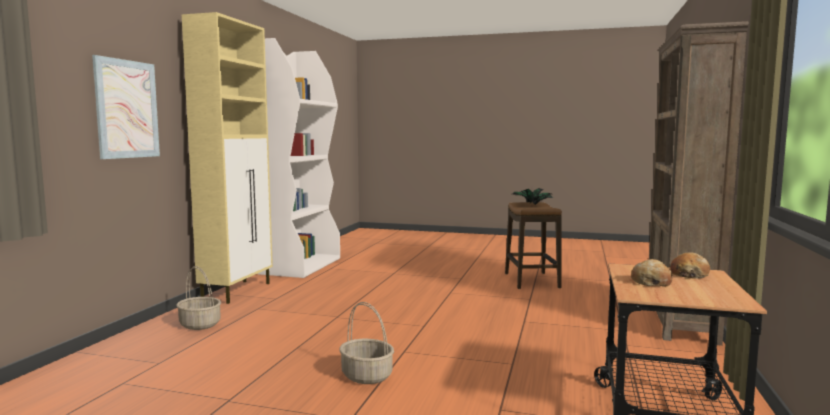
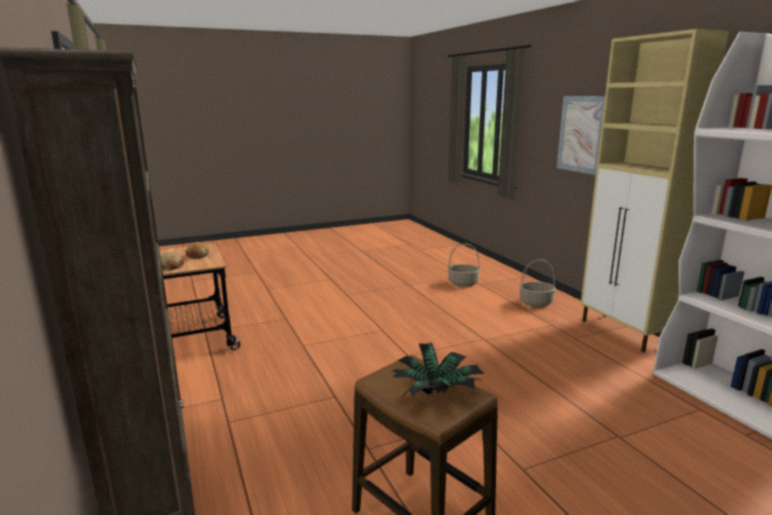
camera: 140 degrees right, 10 degrees up
(367, 376) = (374, 311): basket -> basket (463, 283)

